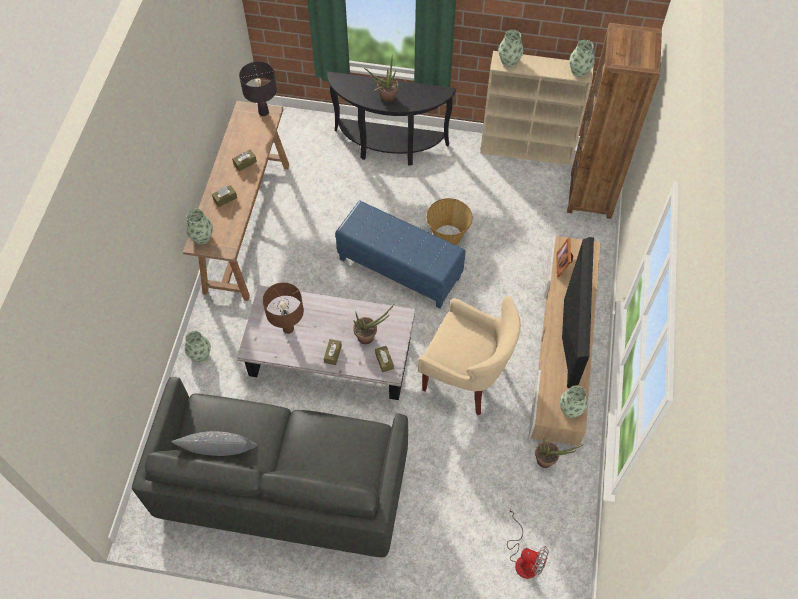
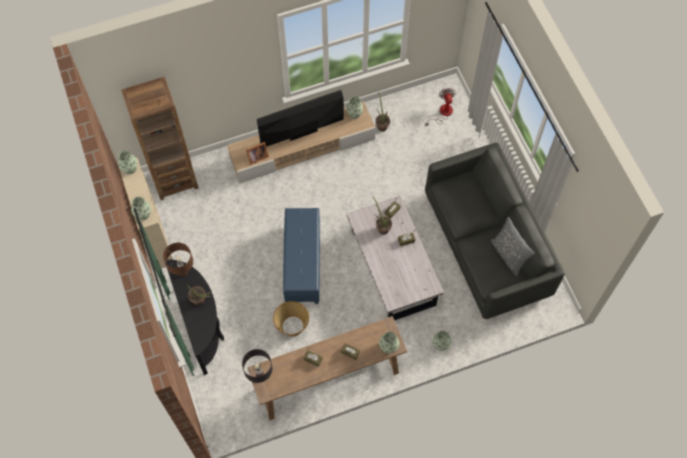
camera: 120 degrees left, 5 degrees up
(288, 329) = (406, 275): brown table lamp -> brown table lamp (183, 272)
(447, 235) = (259, 248): basket -> basket (292, 326)
(466, 378) = (358, 187): beige armchair -> none

